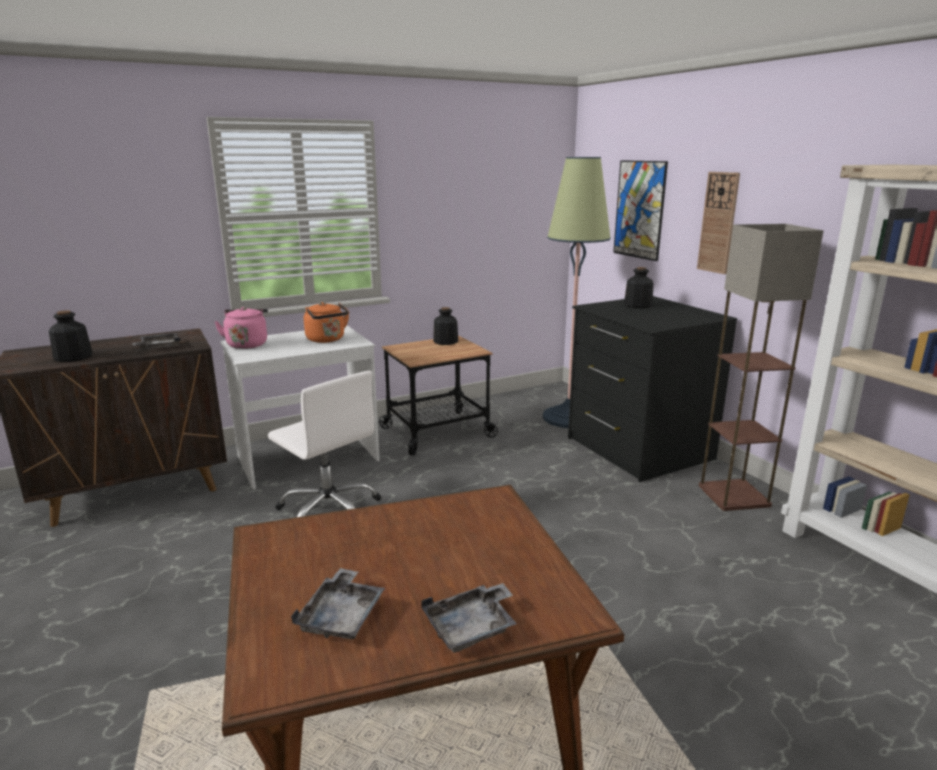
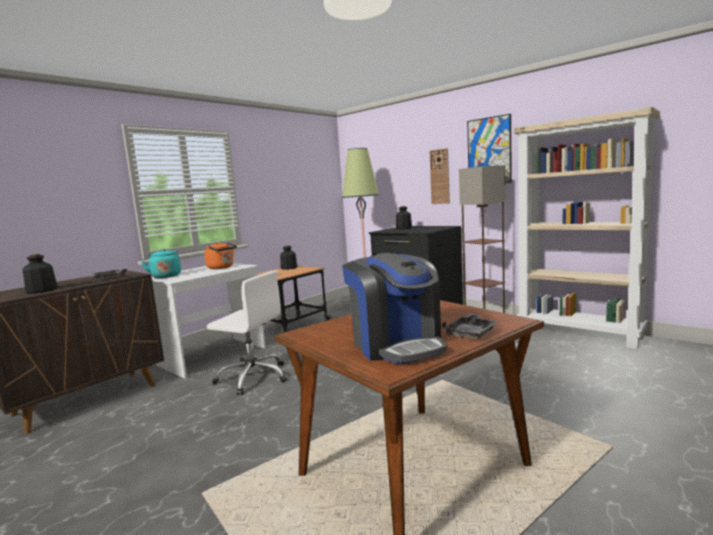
camera: 20 degrees left, 10 degrees down
(247, 344) = (166, 276): pink kettle -> turquoise kettle
(342, 616) = (396, 345): grey tray -> coffee machine
(639, 209) = (389, 179): picture -> picture (489, 151)

